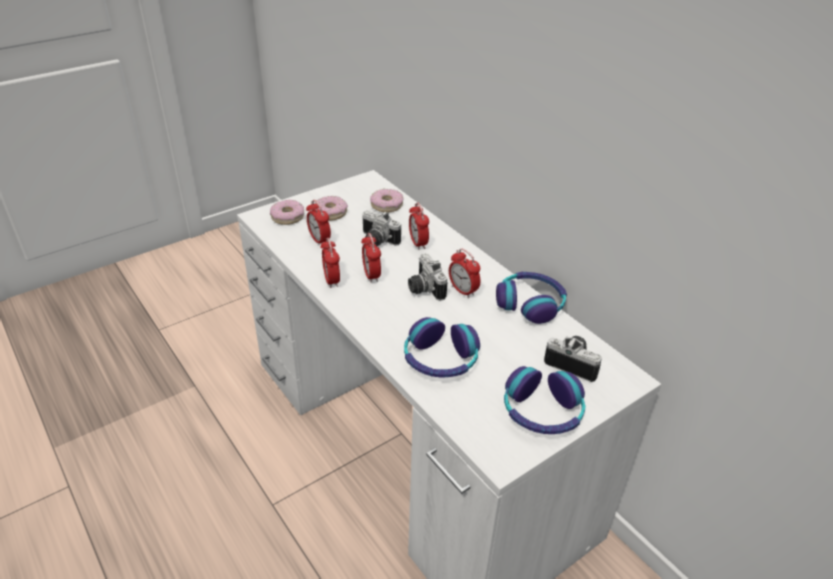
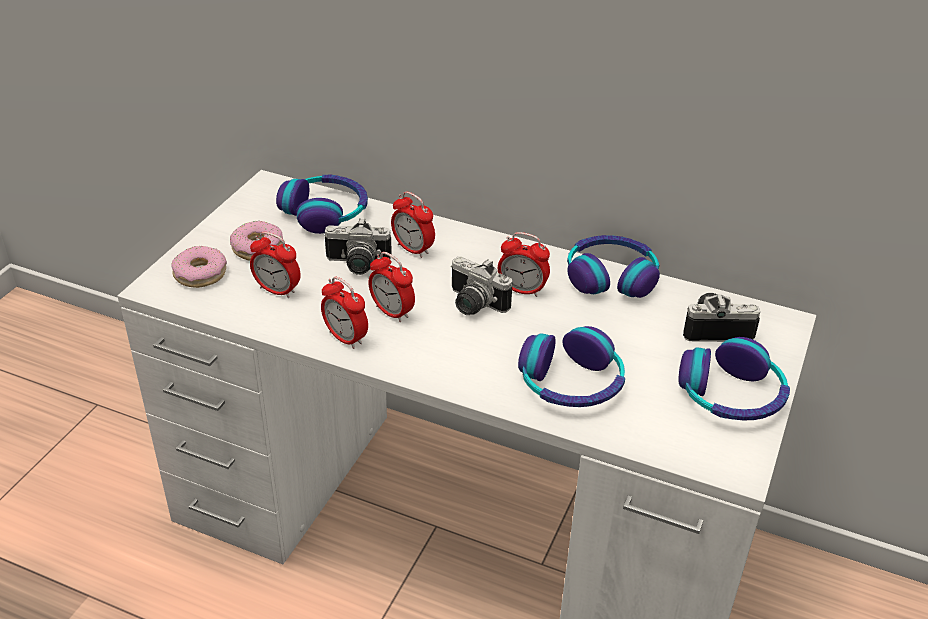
camera: 30 degrees left, 0 degrees up
(386, 205) = (325, 212): donut -> headphones

